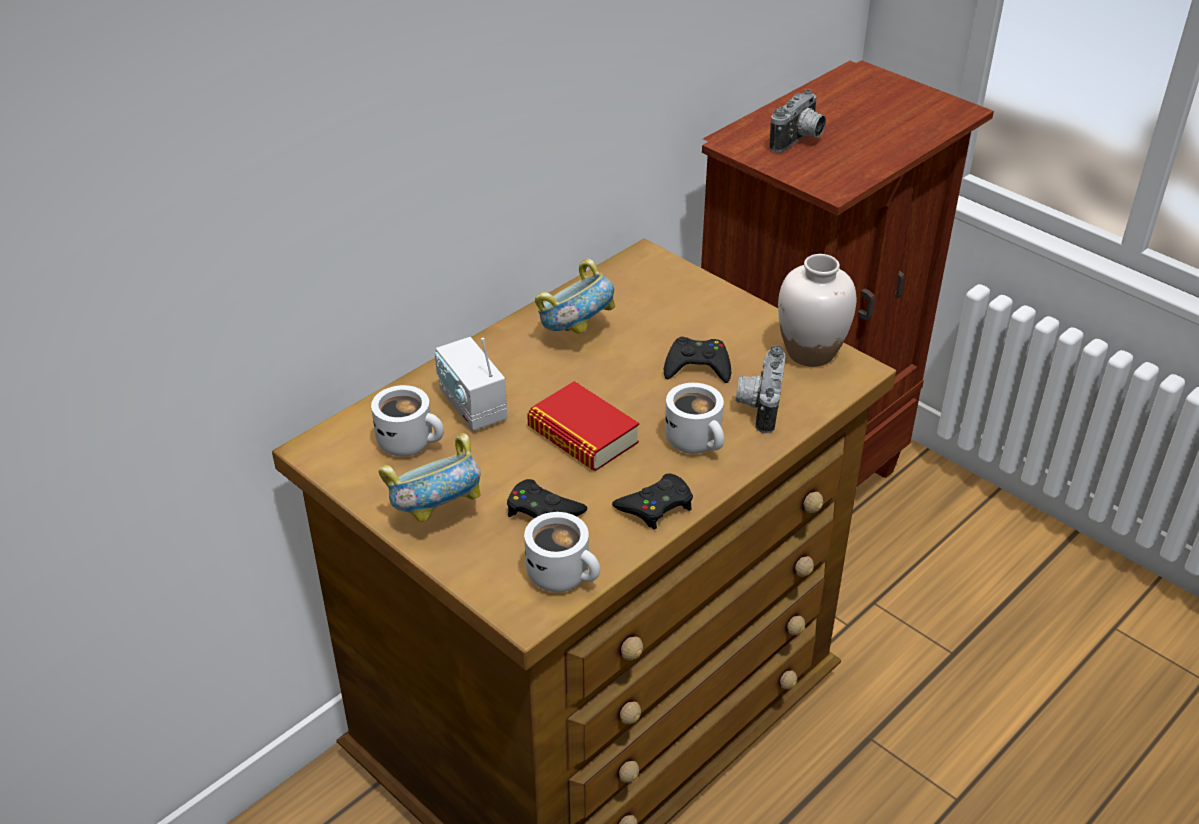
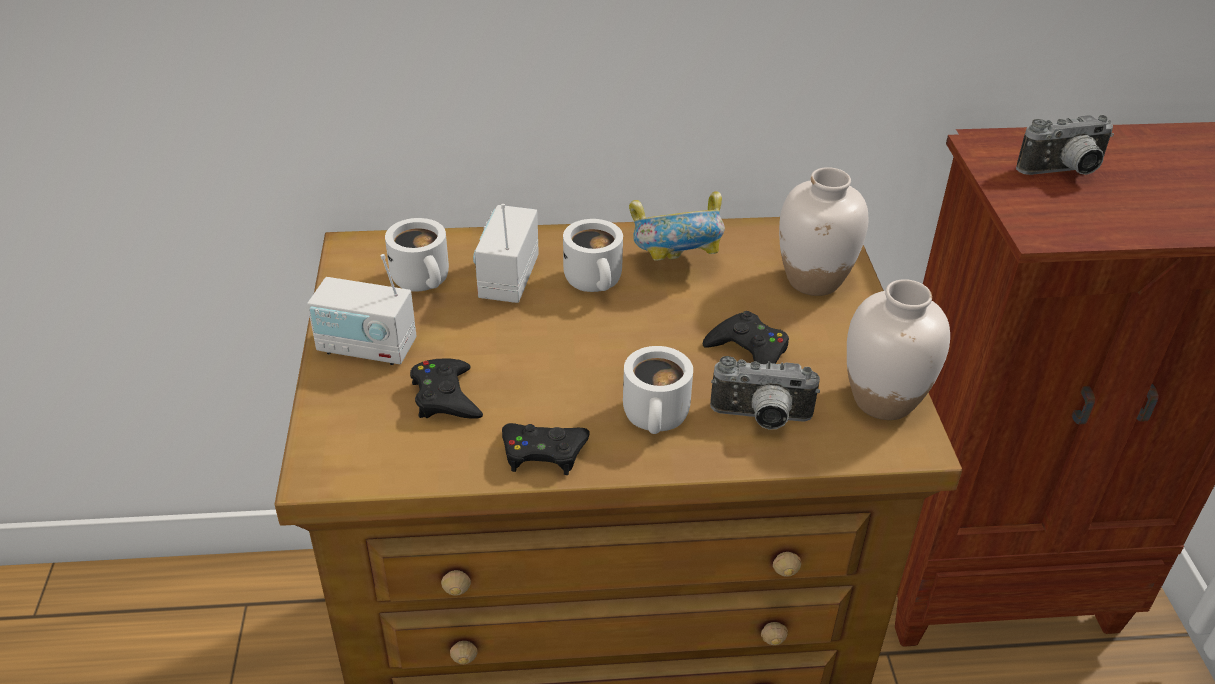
camera: 40 degrees right, 0 degrees up
(437, 513) = (367, 348): bowl -> radio
(564, 575) = (389, 461): white mug -> white mug (597, 282)
(583, 435) = (564, 353): book -> none
(679, 296) = (814, 280): none -> white vase
(757, 405) = (761, 419): camera -> camera turned 135 degrees counterclockwise

